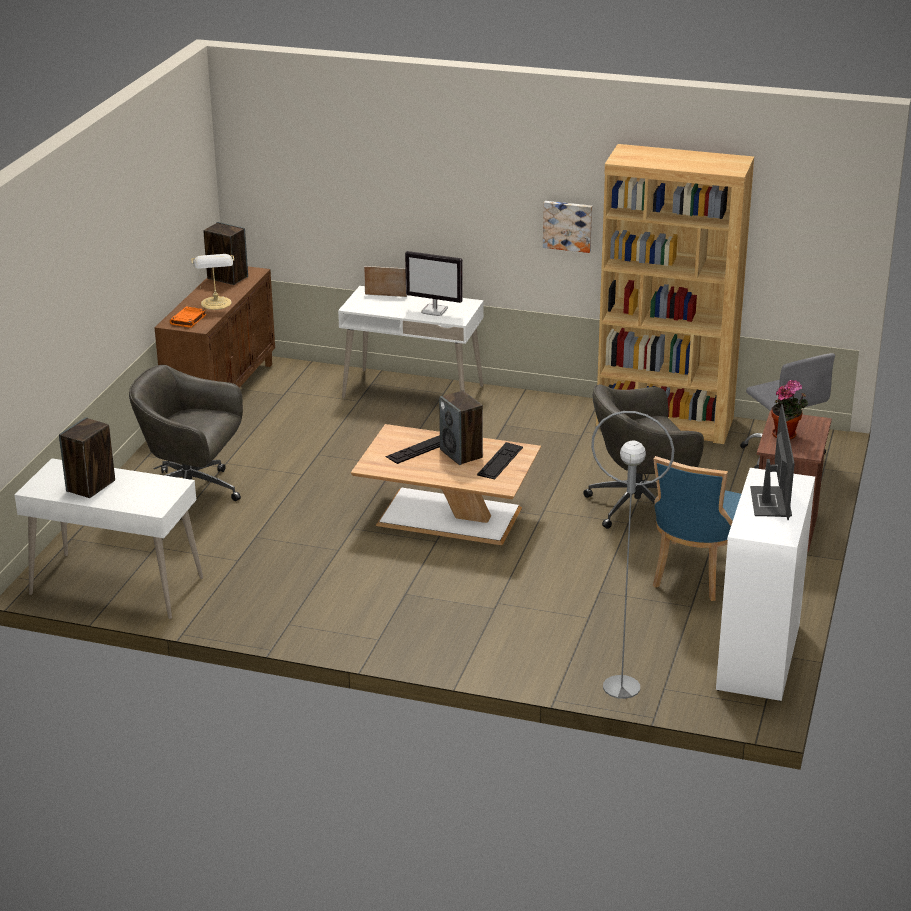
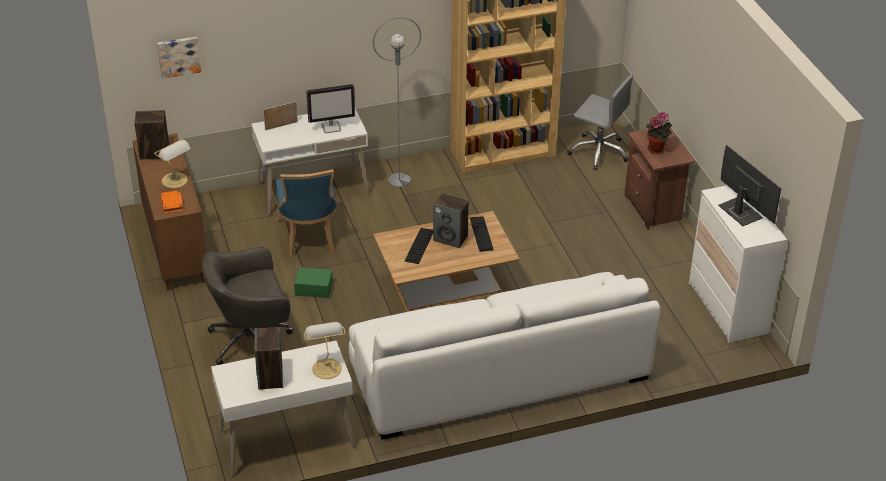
camera: 35 degrees left, 10 degrees up
(153, 498) = (326, 367): none -> table lamp
(308, 471) = (313, 288): none -> green storage box
(405, 613) = (499, 372): none -> white sofa
(568, 225) = (415, 34): picture -> picture (178, 56)
(621, 687) = (676, 365): grey floor lamp -> grey floor lamp (399, 180)
(641, 505) = (554, 225): grey office chair -> none
(695, 574) = (636, 264): blue chair -> blue chair (308, 237)

